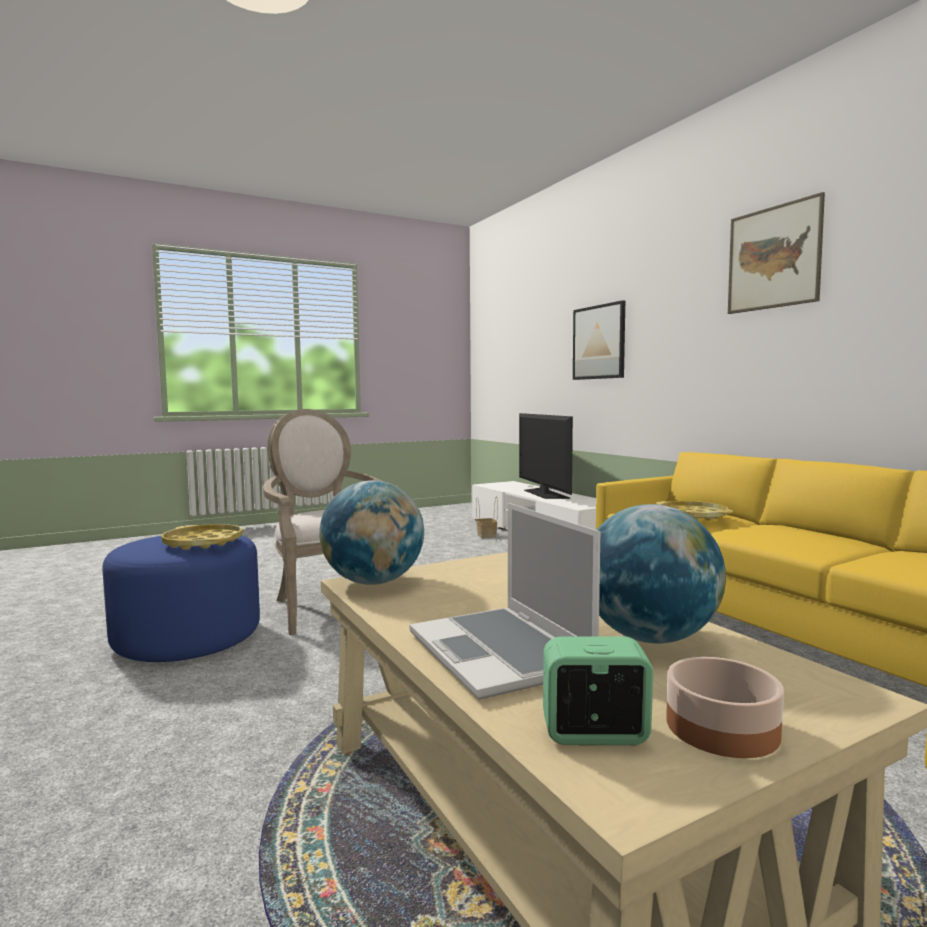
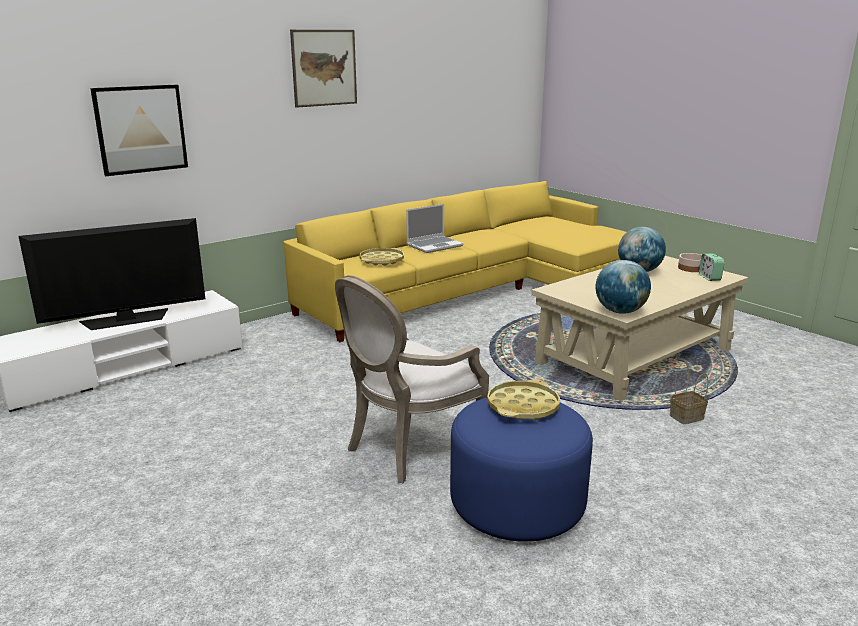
camera: 100 degrees left, 15 degrees up
(487, 536) = (125, 396): basket -> basket (687, 416)
(501, 653) = (674, 287): laptop -> laptop (434, 245)

